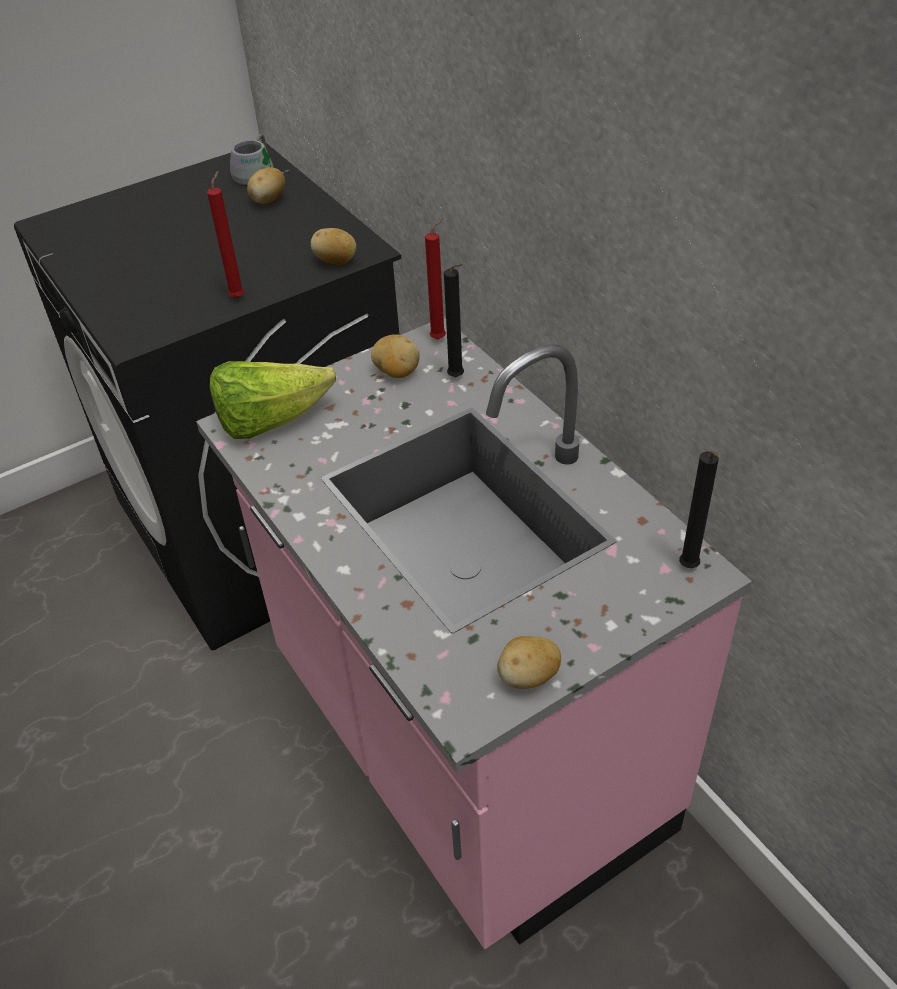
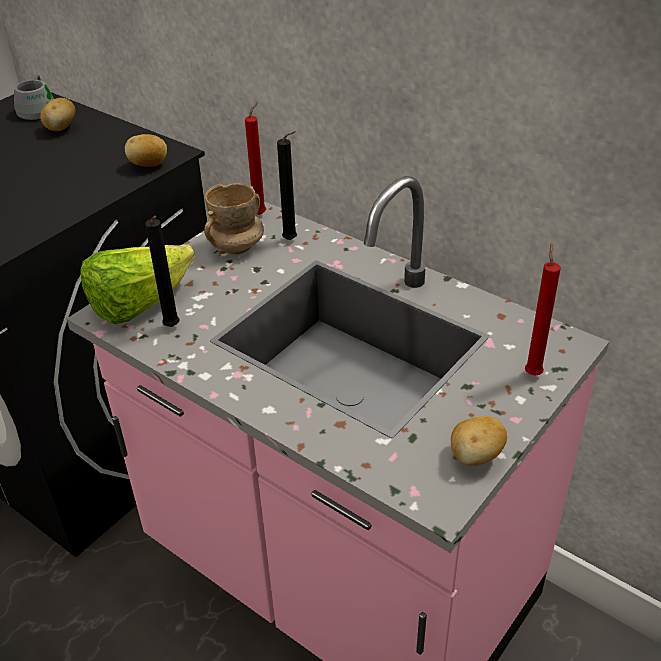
camera: 20 degrees left, 5 degrees down
(239, 296) = (71, 205): red candle -> red candle (532, 372)
(396, 372) = (236, 246): potato -> beige mug
(689, 569) = (557, 343): black candle -> black candle (172, 328)

